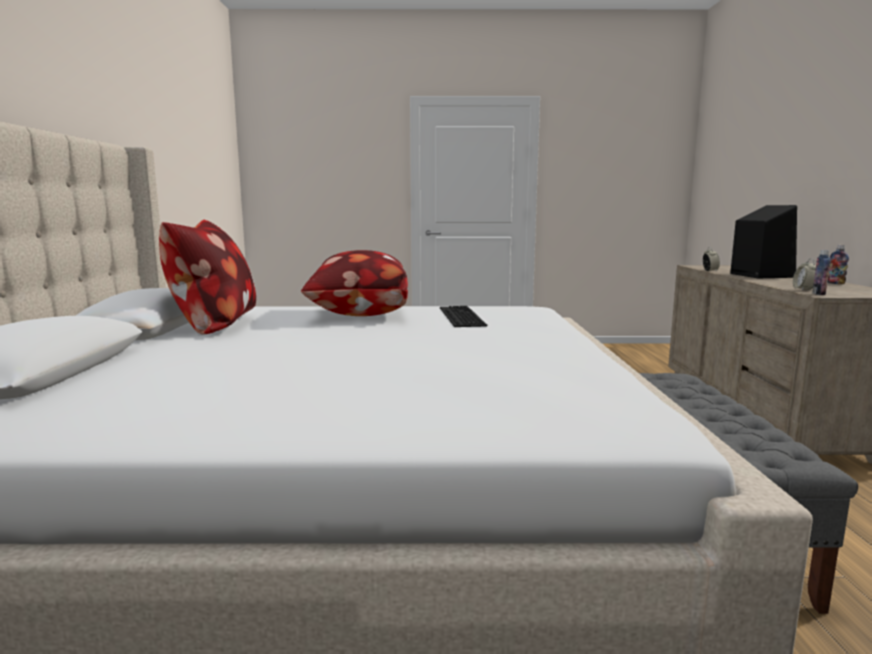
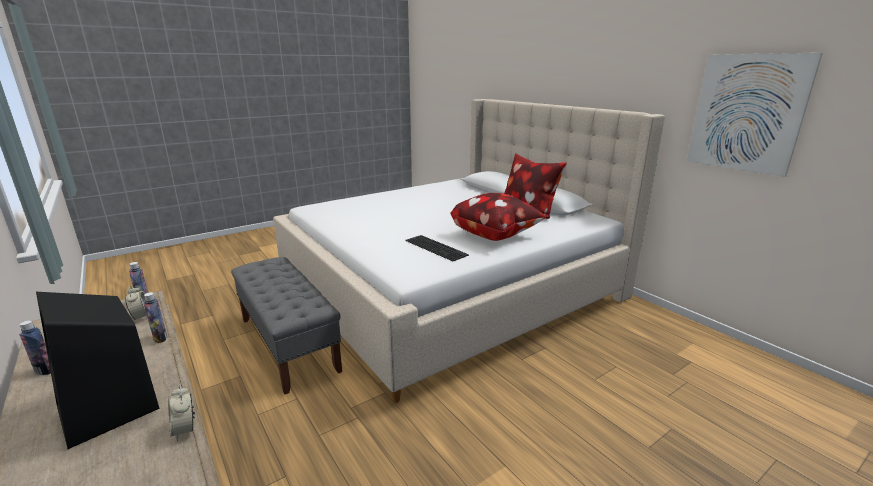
camera: 145 degrees right, 10 degrees up
(154, 149) = (746, 113): none -> picture
(765, 283) = (160, 338): none -> bottle

